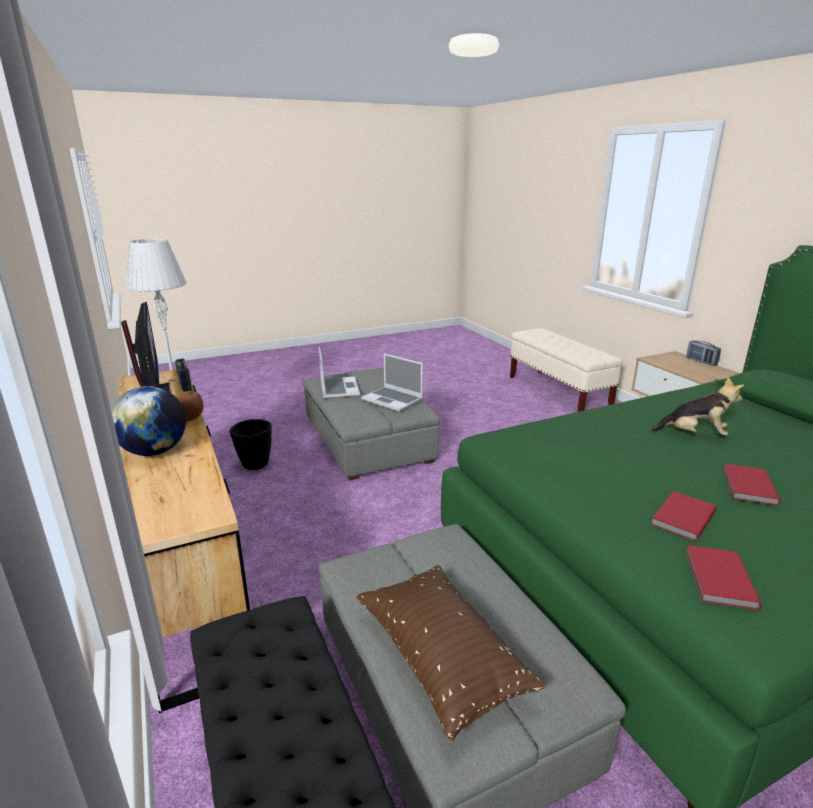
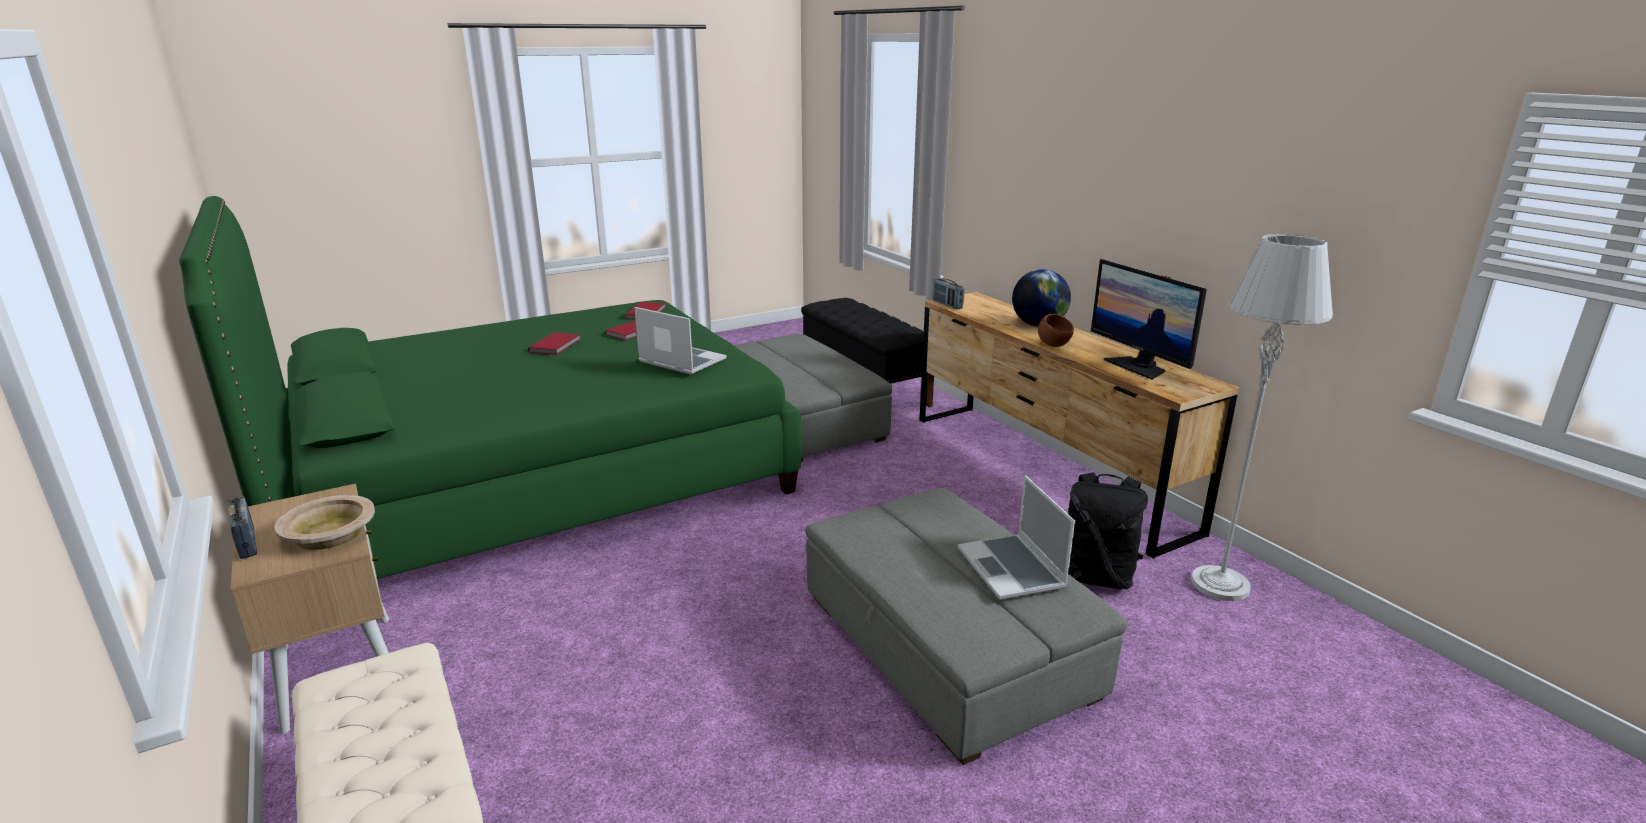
camera: 175 degrees right, 0 degrees up
(185, 385) = (1126, 378): radio -> radio (947, 305)
(255, 465) = (1096, 577): black planter -> black backpack
(393, 400) = (891, 543): laptop -> laptop (680, 361)
(442, 658) = (799, 351): brown pillow -> none
(669, 363) = (329, 534): none -> beige bowl
(694, 434) = (534, 380): plush toy -> none

